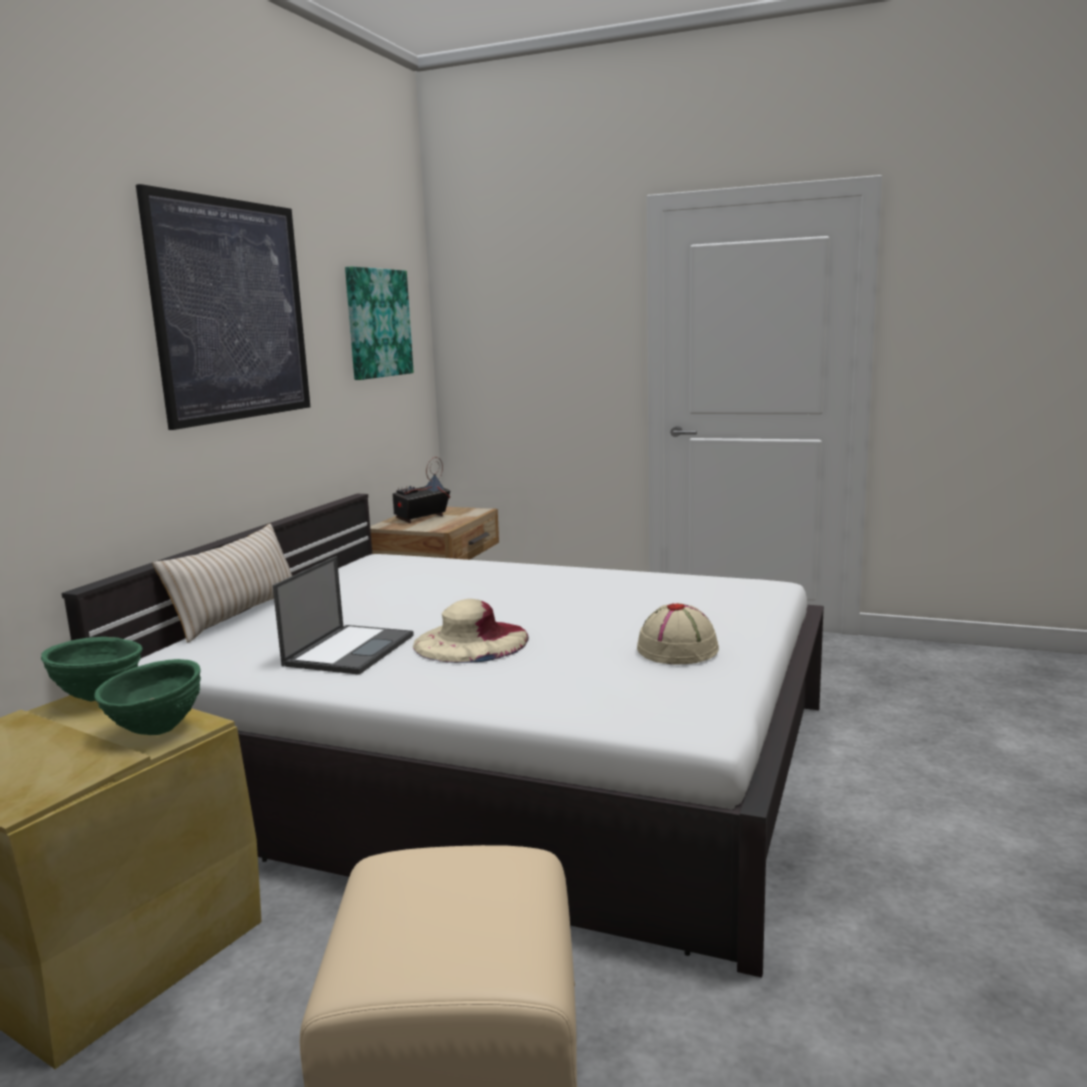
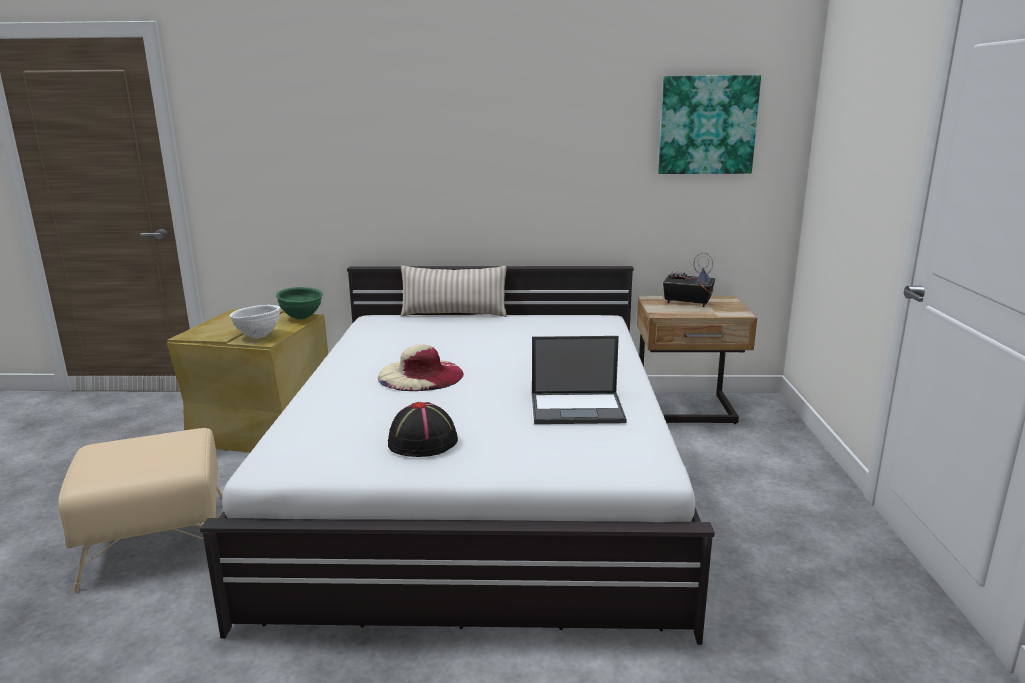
camera: 70 degrees right, 5 degrees up
(156, 731) = (258, 337): green bowl -> white bowl
(232, 310) = (516, 115): picture -> none
(350, 649) = (397, 349): laptop -> laptop (578, 408)
(678, 649) = (423, 442): beige hat -> black hat

